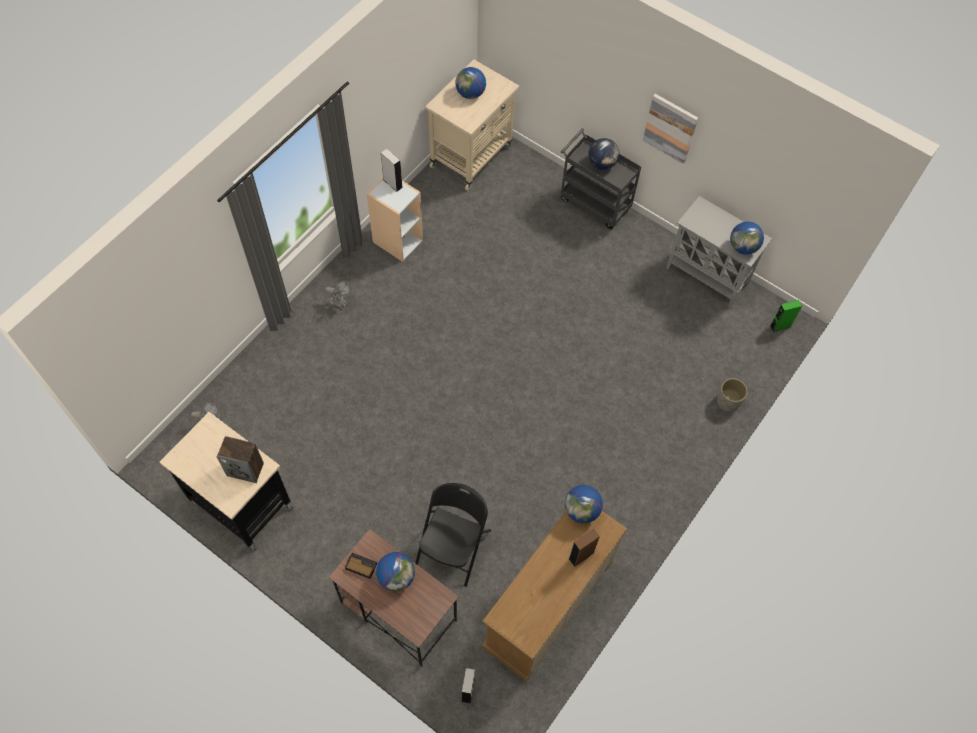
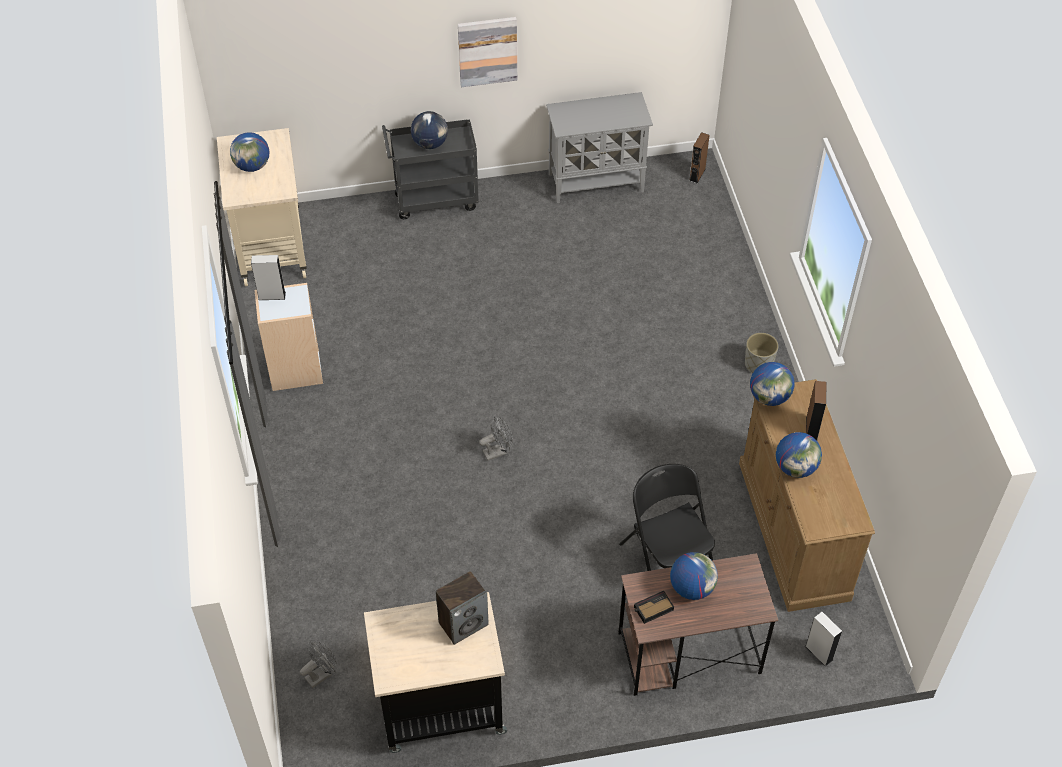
camera: 45 degrees left, 10 degrees down
(341, 303) = (310, 465): grey fan -> grey fan (498, 451)
(728, 402) = (730, 261): grey planter -> grey planter (758, 365)
(743, 247) = (629, 115): globe -> globe (795, 467)
(780, 326) = (697, 174): green speaker -> brown speaker

